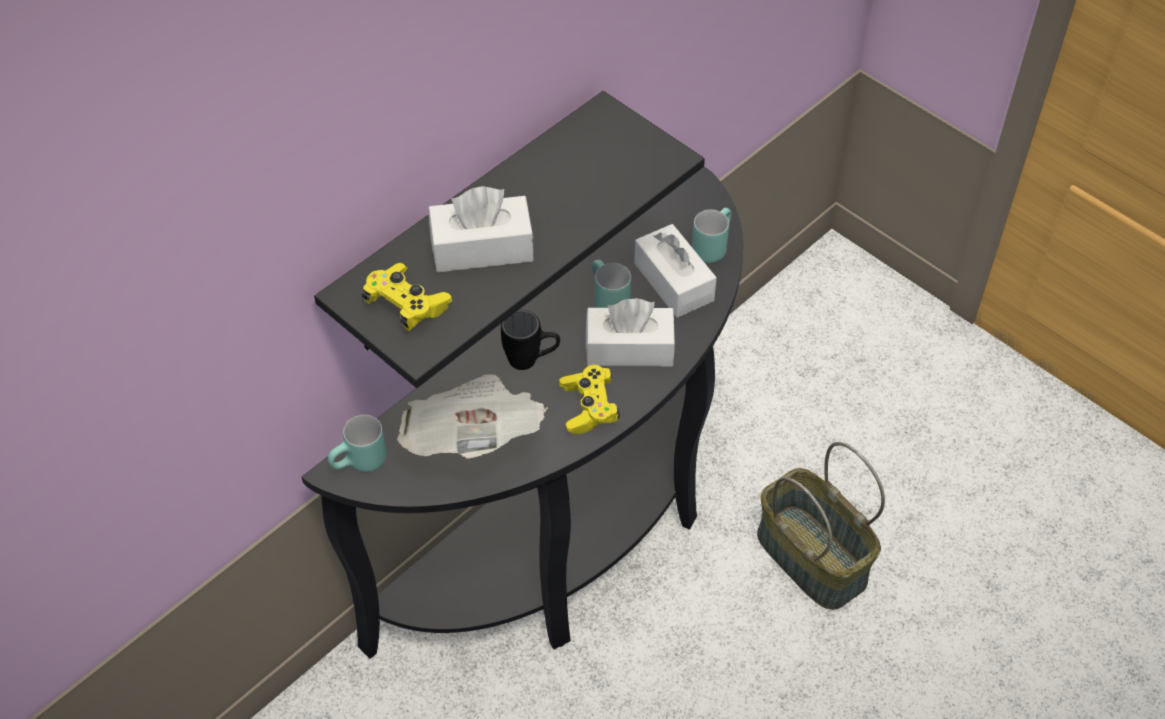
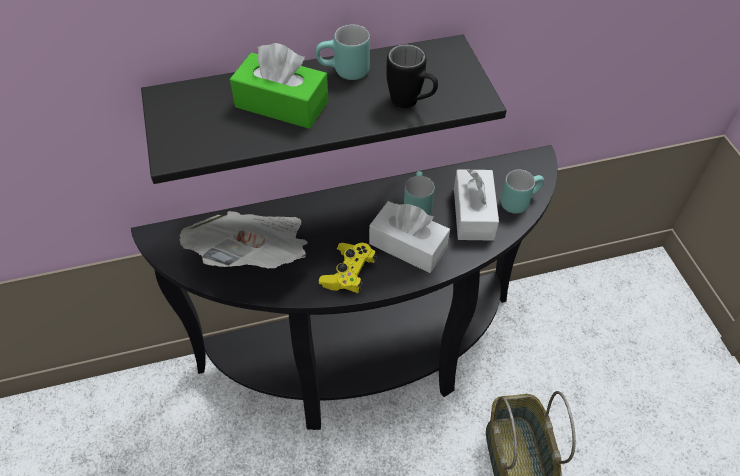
camera: 30 degrees right, 0 degrees up
(361, 464) = (171, 238): turquoise mug -> turquoise mug (344, 73)
(406, 305) = (193, 120): yellow game controller -> none
(482, 248) = (282, 104): white tissue box -> green tissue box
(531, 361) = (334, 222): black mug -> black mug (411, 103)

